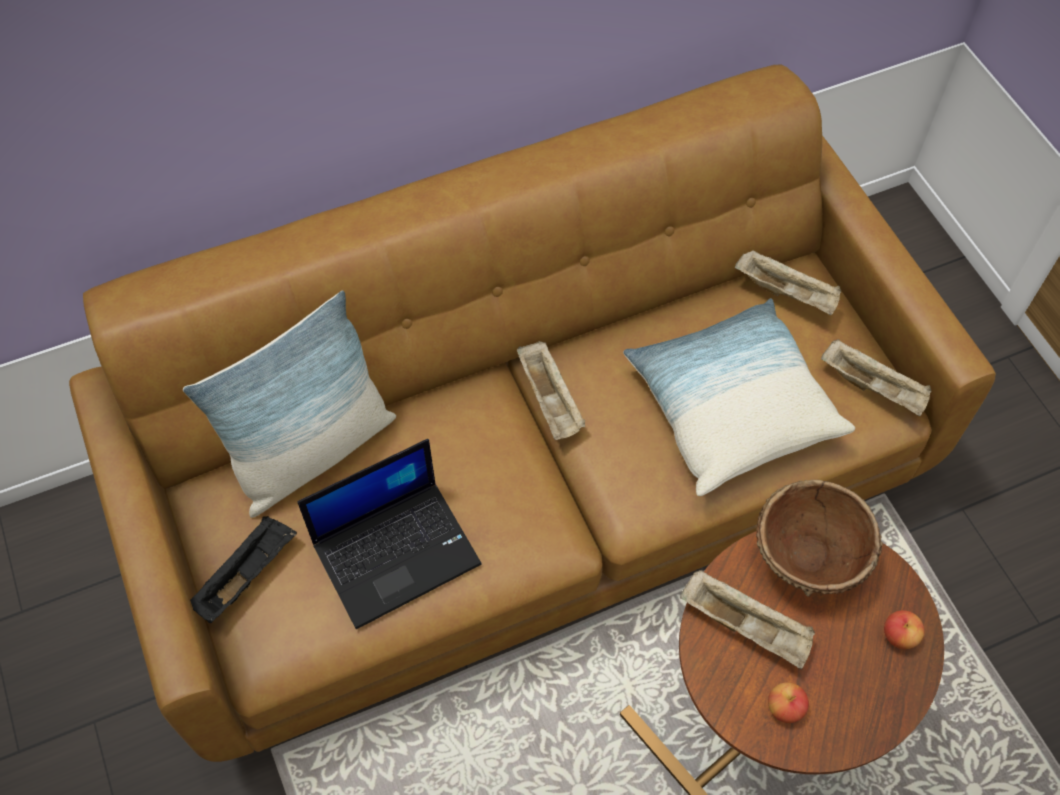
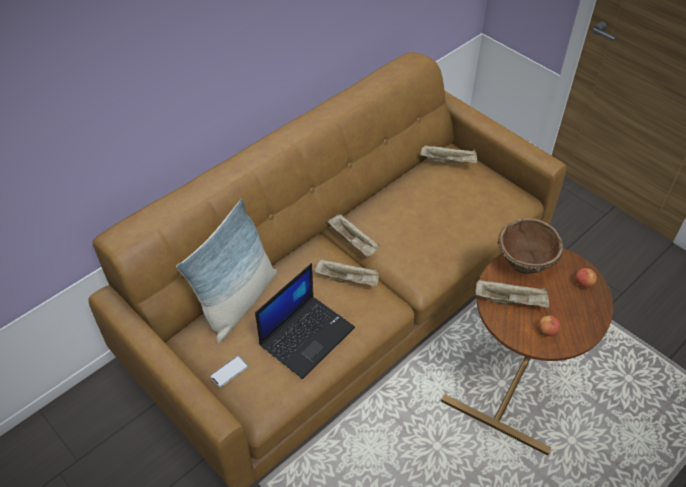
camera: 20 degrees left, 10 degrees down
(247, 574) = (229, 371): black tray -> phone
(731, 409) = (446, 220): pillow -> none
(873, 387) = (509, 192): beige tray -> beige tray (348, 279)

